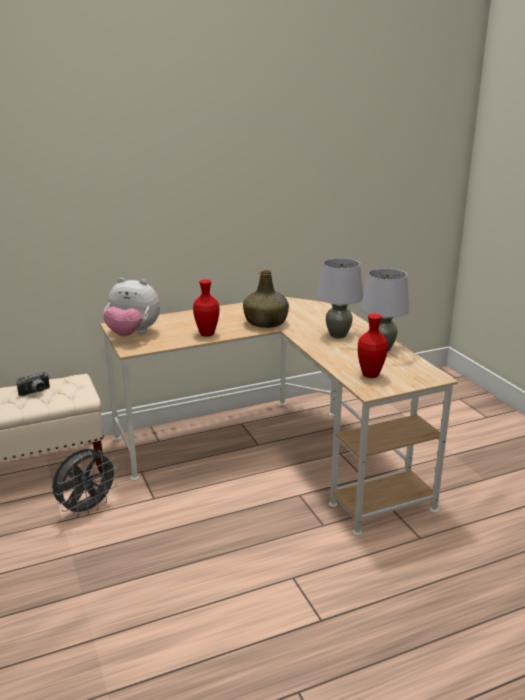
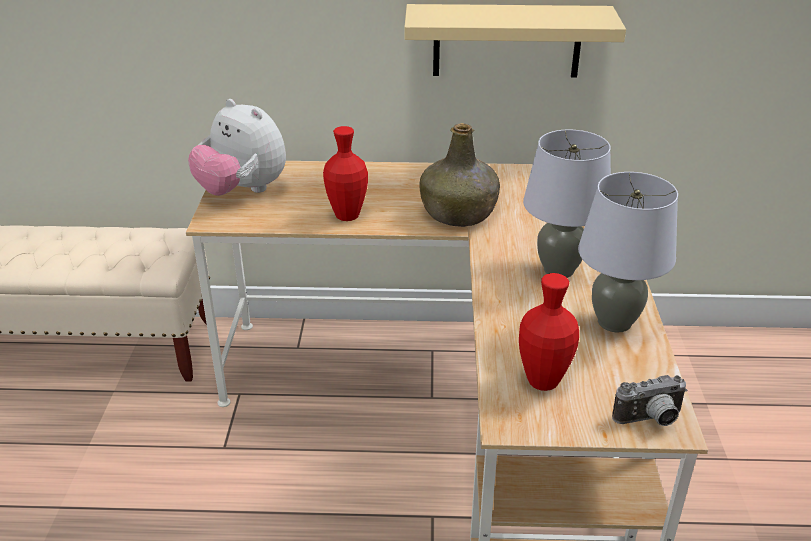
camera: 25 degrees right, 10 degrees up
(36, 393) = (107, 247): camera -> camera (650, 420)
(87, 508) = (131, 434): grey fan -> none
(263, 227) = (507, 41): none -> beige shelf

